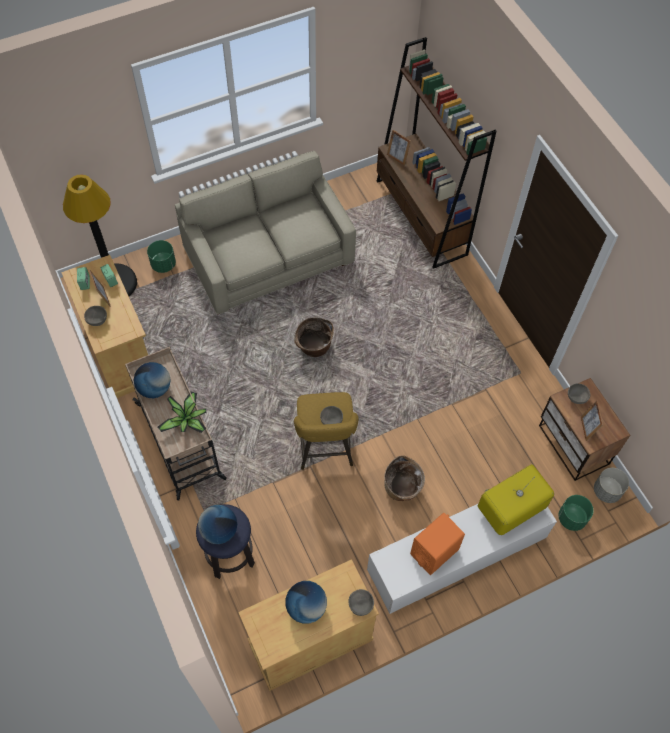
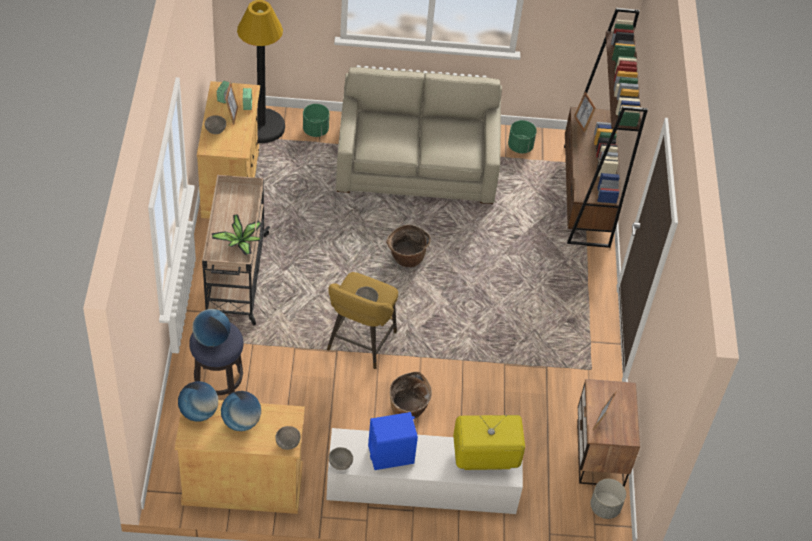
camera: 25 degrees right, 10 degrees down
(154, 388) = (230, 206): globe -> globe (199, 412)
(434, 551) = (391, 455): orange speaker -> blue speaker
(572, 518) = (553, 512): green planter -> green planter (520, 146)
(576, 398) = (609, 393): grey bowl -> grey bowl (340, 464)

